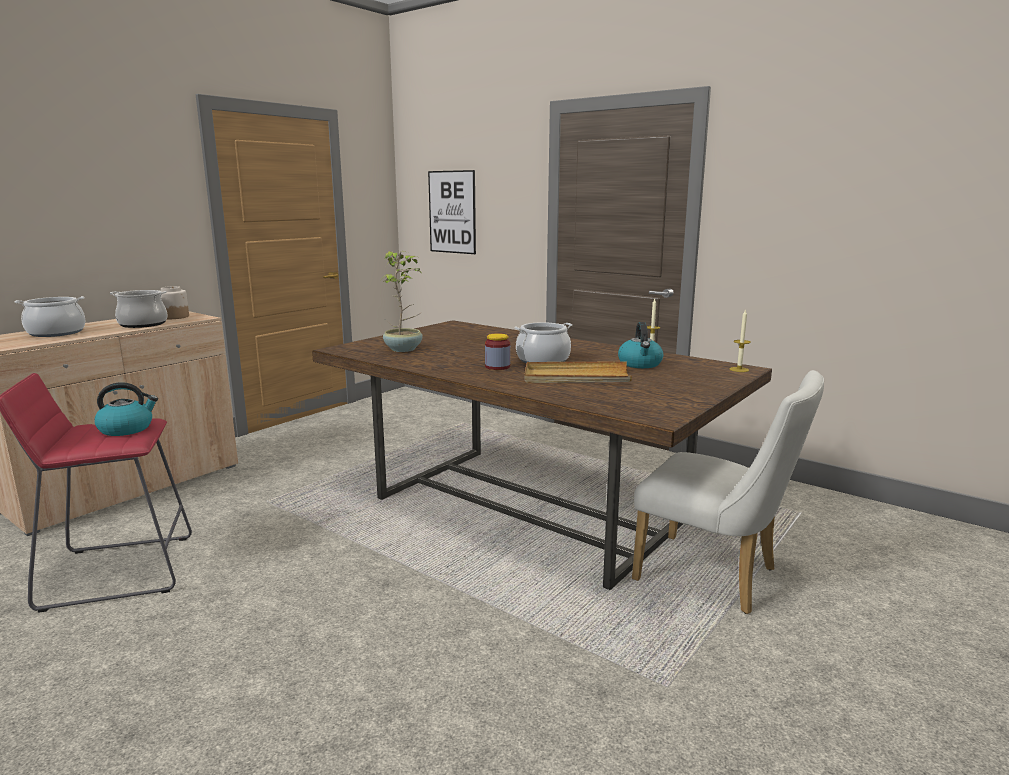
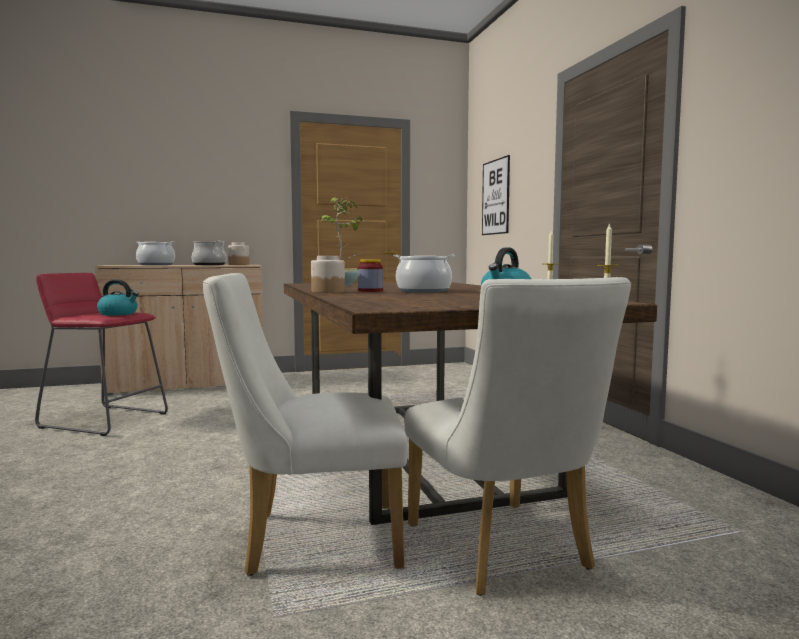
camera: 35 degrees right, 10 degrees down
(472, 377) = (328, 292): none -> jar
(576, 377) = (410, 296): beige tray -> none
(590, 620) = (311, 540): none -> white chair

